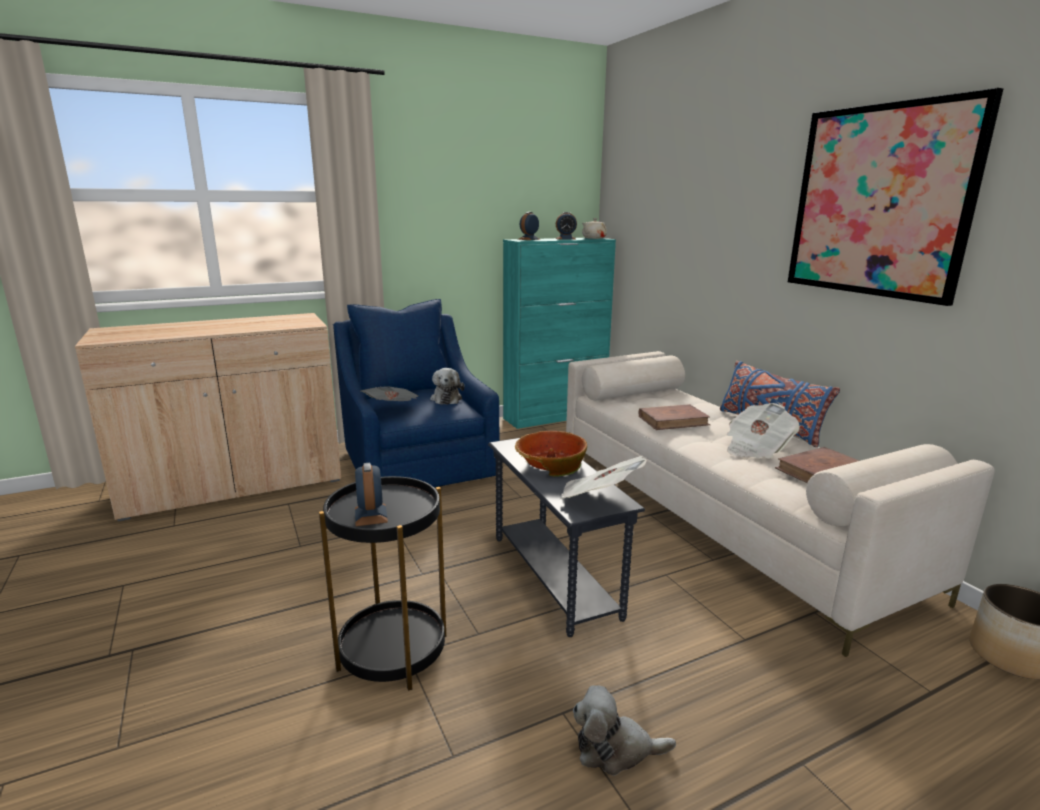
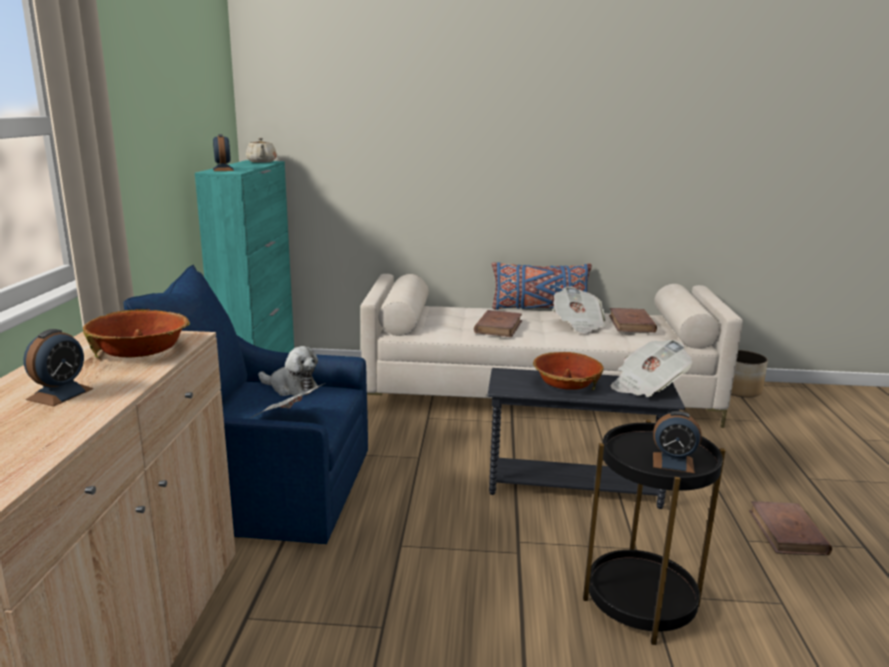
camera: 60 degrees left, 0 degrees up
(280, 324) = (140, 351): none -> bowl
(565, 239) = (248, 165): alarm clock -> alarm clock (60, 394)
(615, 749) = (787, 532): plush toy -> brown book
(879, 201) = (604, 122): picture -> none

